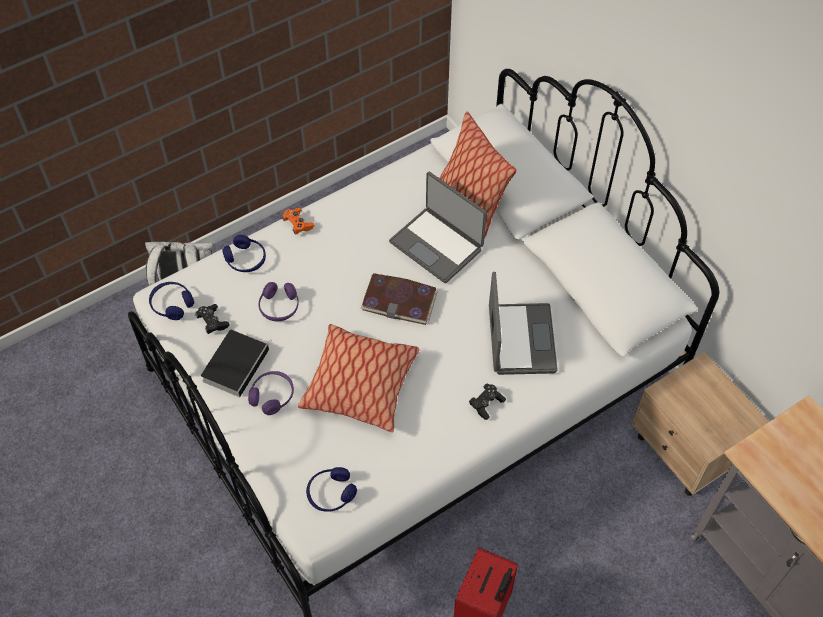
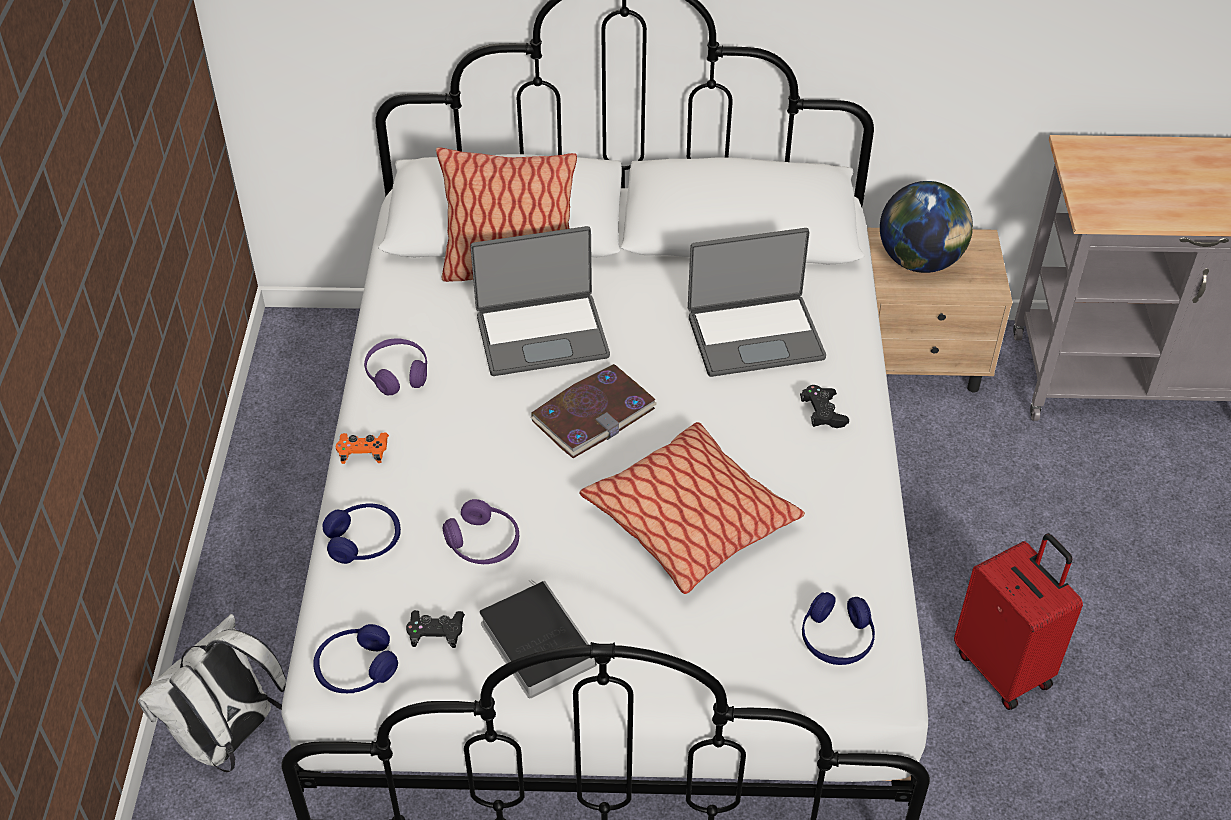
camera: 55 degrees left, 10 degrees down
(272, 396) = (626, 626): purple headphones -> purple headphones (397, 374)
(519, 339) = (755, 335): laptop -> laptop turned 135 degrees clockwise
(699, 394) = (920, 261): none -> globe

